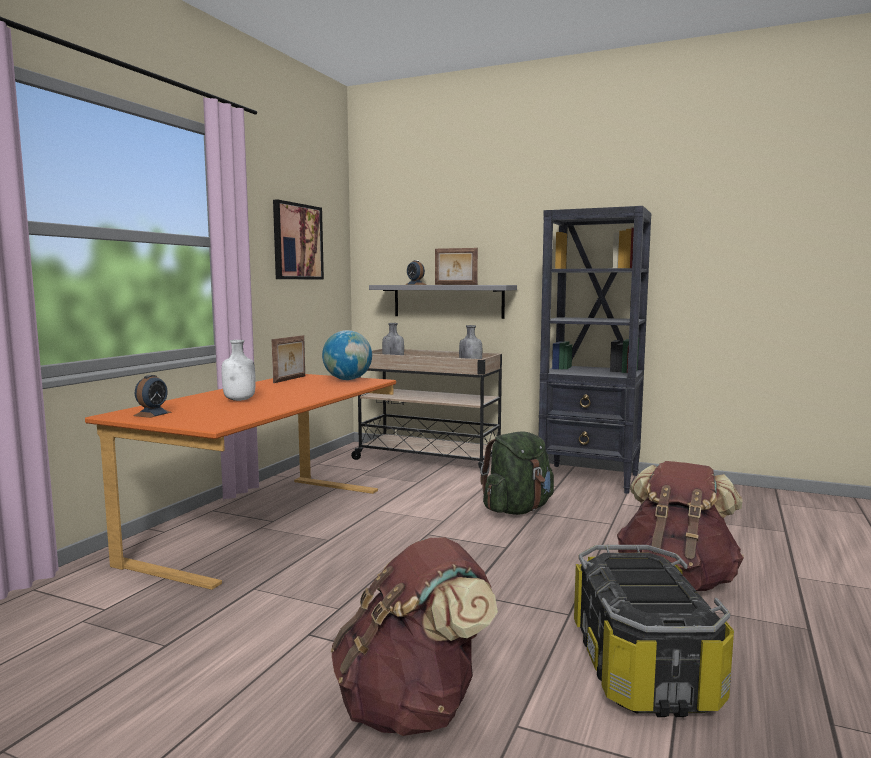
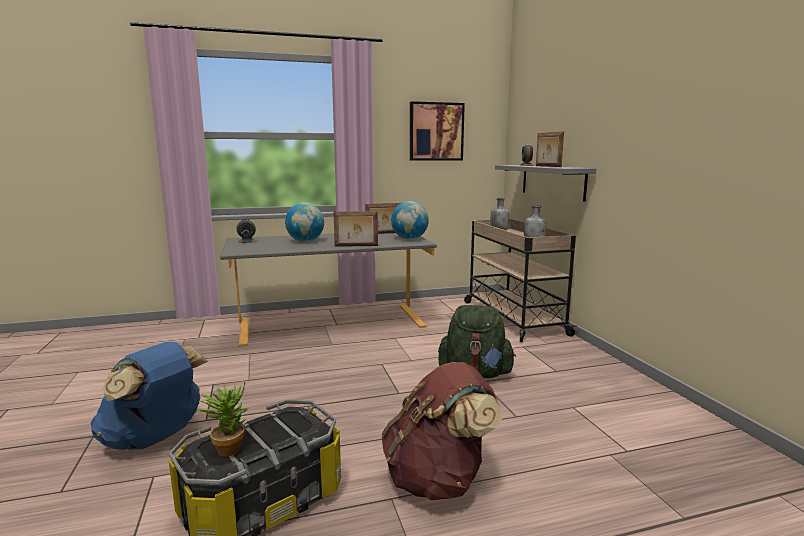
camera: 50 degrees right, 5 degrees up
(240, 400) = (305, 241): white bottle -> globe
(271, 524) = (331, 325): orange desk -> grey desk
(331, 394) = (356, 246): none -> picture frame
(413, 707) = (155, 438): brown backpack -> blue backpack
(590, 478) = (606, 377): black bookcase -> none
(655, 600) = (229, 447): none -> potted plant

